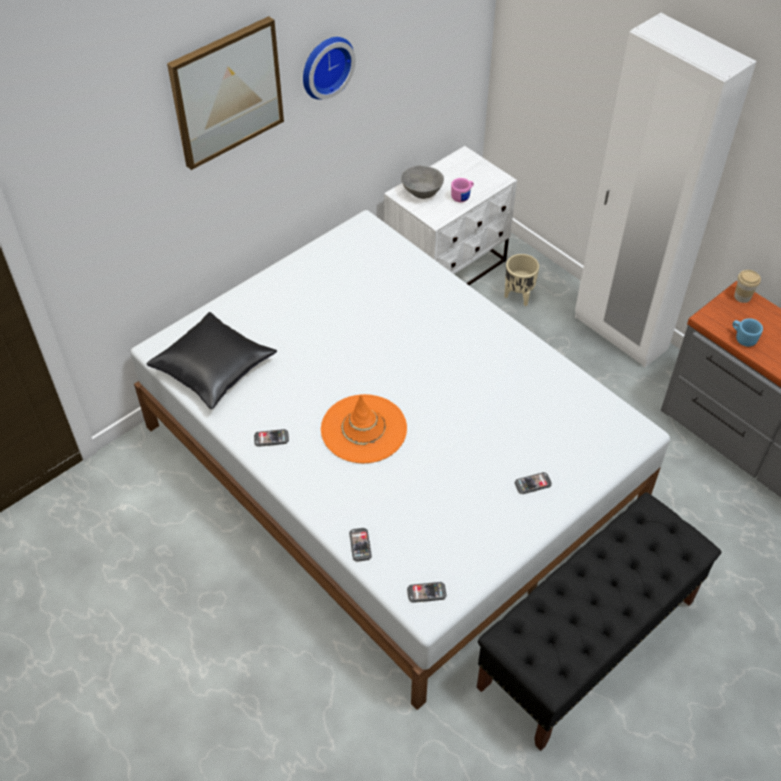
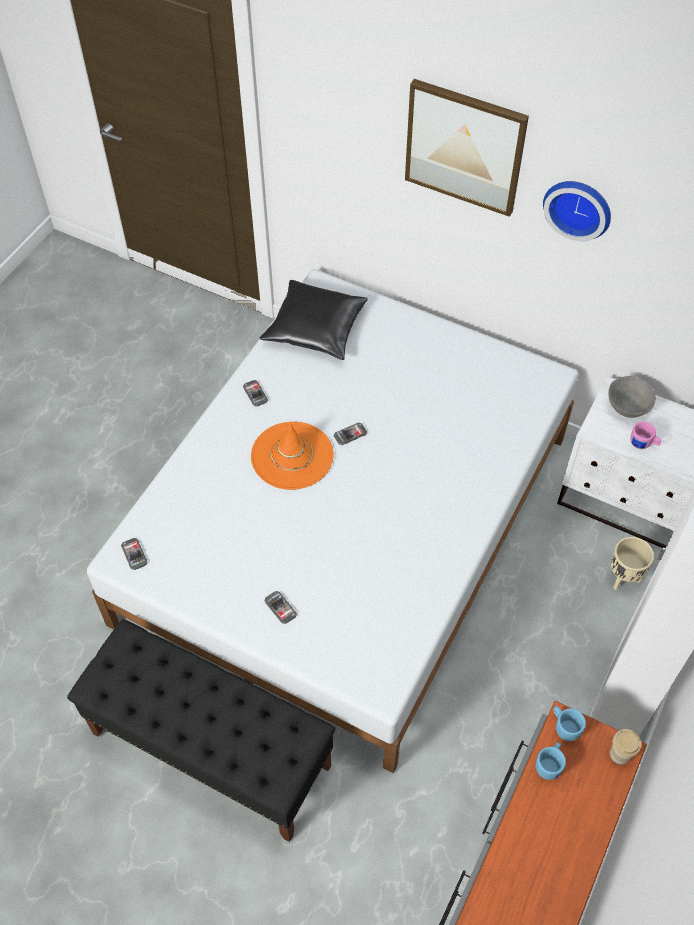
camera: 70 degrees right, 5 degrees up
(360, 545) = (167, 492): phone -> phone (350, 434)
(713, 319) = (565, 726): none -> blue mug

